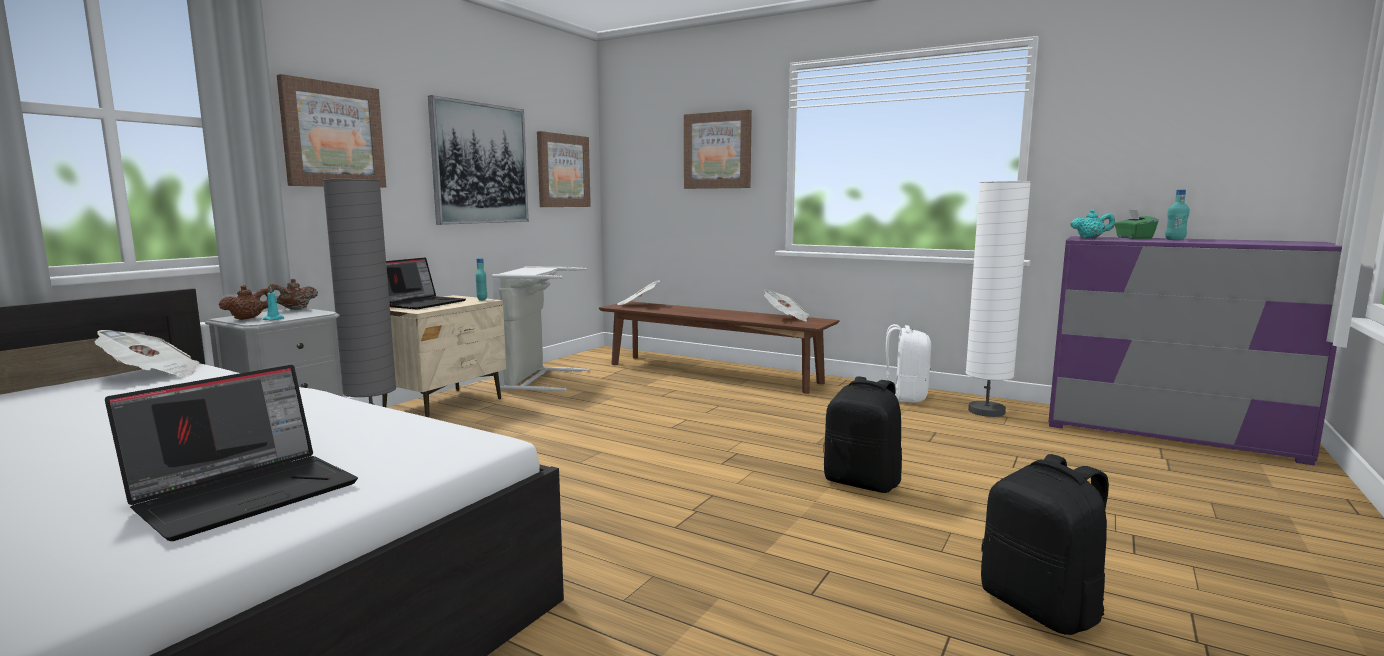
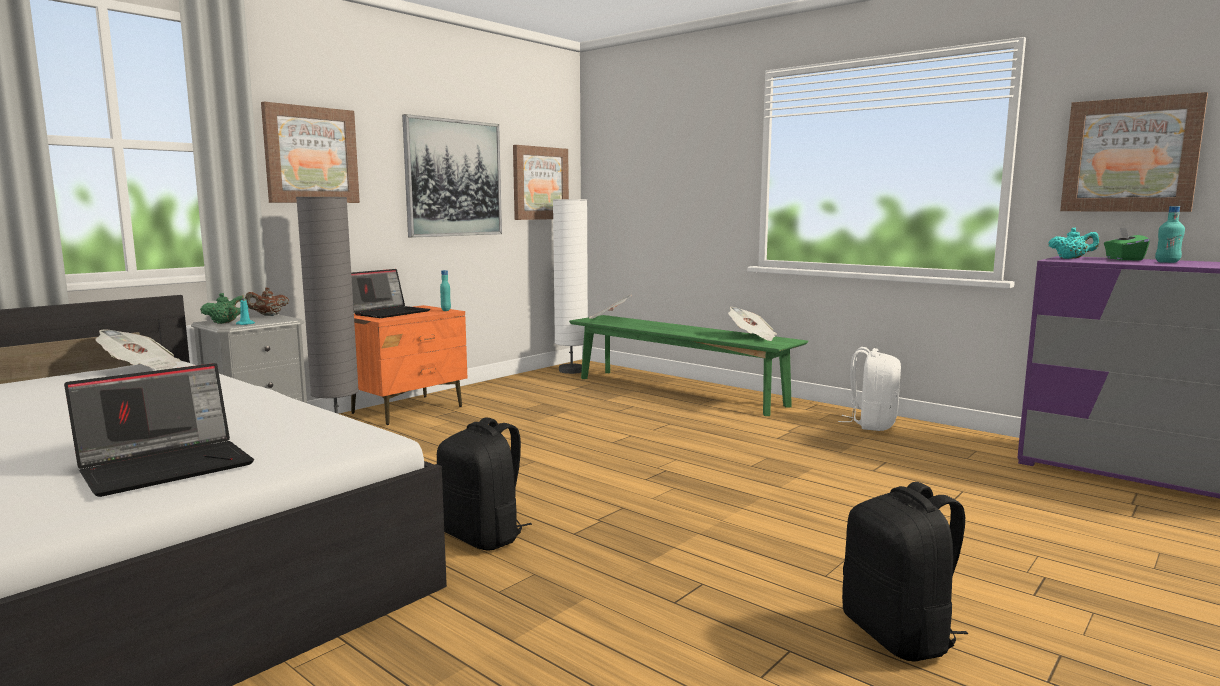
camera: 10 degrees right, 0 degrees up
(248, 318) = (225, 323): brown teapot -> green teapot
(445, 404) = (408, 410): beige nightstand -> orange nightstand
(535, 380) = (501, 390): grey laundry basket -> none
(712, 373) = (678, 391): brown bench -> green bench
(718, 150) = (693, 162): picture -> picture (1130, 155)
(862, 482) = (779, 506): black backpack -> black backpack (483, 536)
(986, 411) = (955, 444): white floor lamp -> white floor lamp (571, 370)

